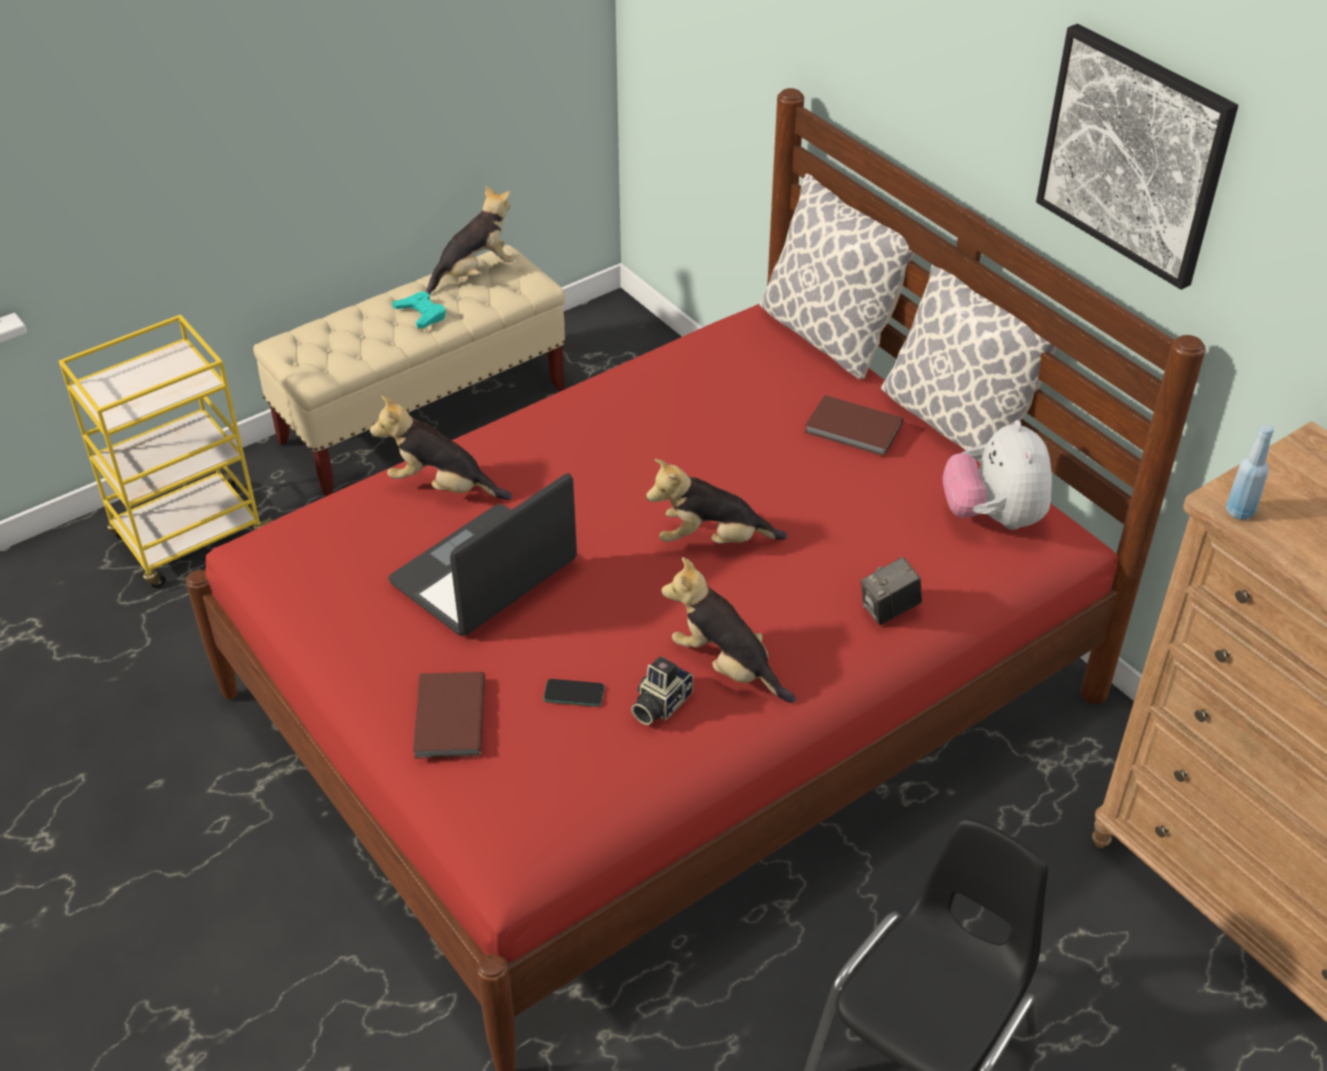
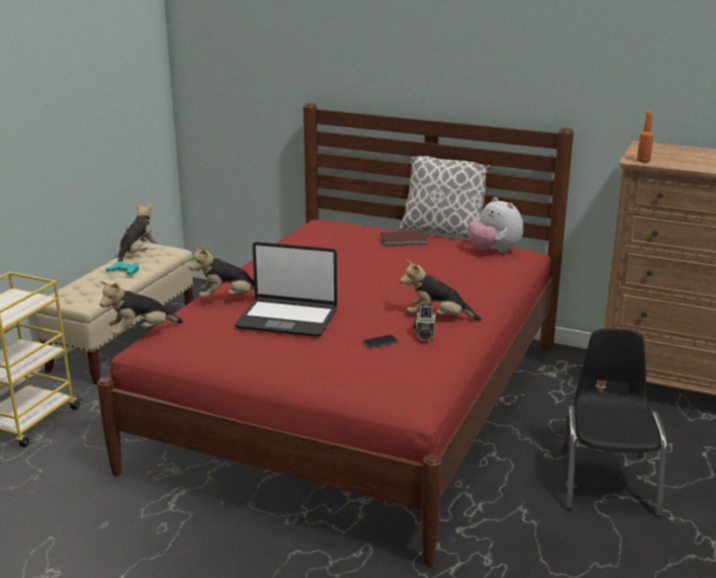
camera: 30 degrees left, 20 degrees down
(447, 719) = (327, 366): brown book -> none
(485, 574) = (287, 318): laptop -> laptop turned 90 degrees counterclockwise
(712, 540) = (384, 283): plush toy -> plush toy (141, 332)
(828, 334) = (355, 220): pillow -> none
(889, 610) = (486, 284): camera -> none
(1134, 155) = (513, 58): picture -> none
(1239, 511) = (643, 161): blue bottle -> orange bottle

